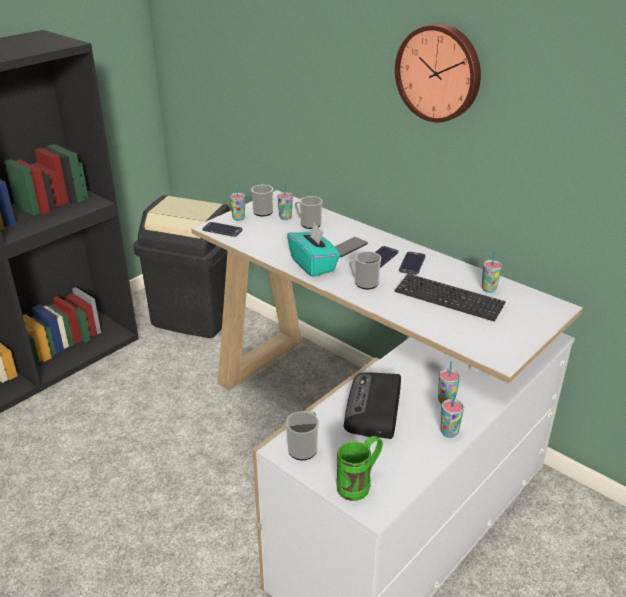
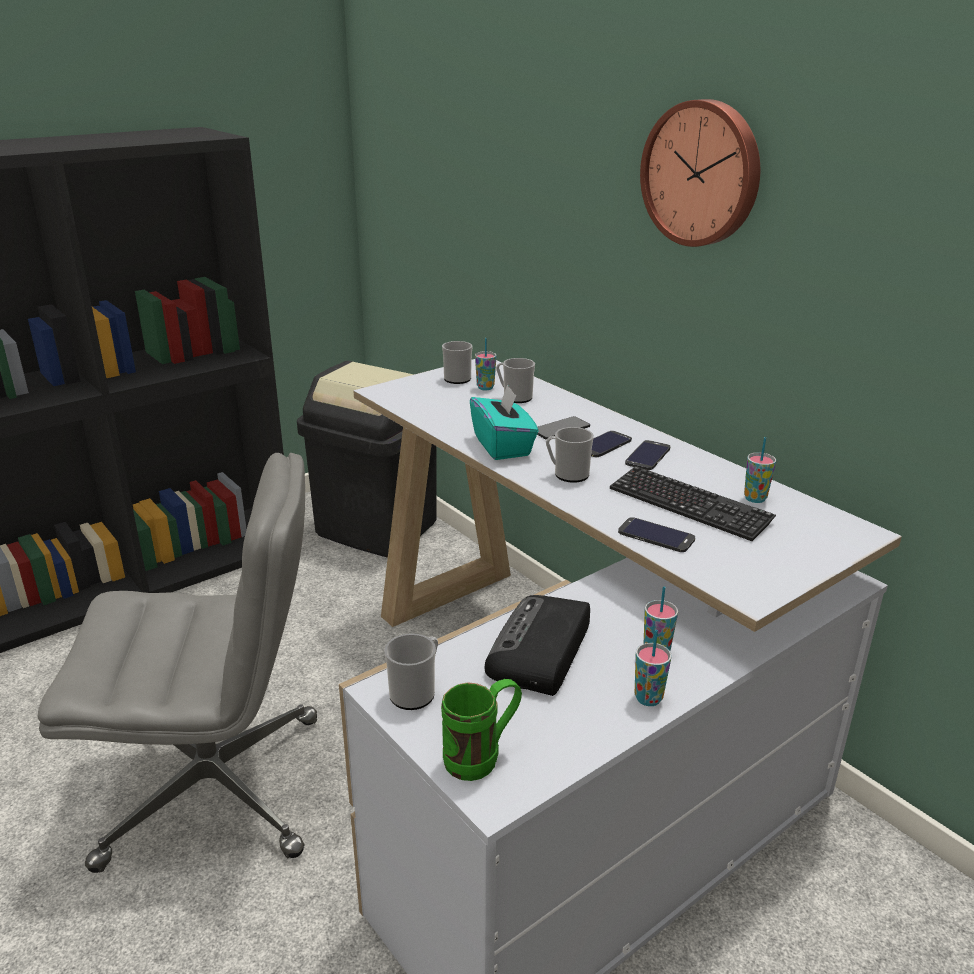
camera: 10 degrees right, 5 degrees down
(138, 522) = (218, 788): none -> grey office chair
(222, 230) = (393, 395): phone -> phone (656, 535)
(238, 218) = (421, 384): cup -> none

